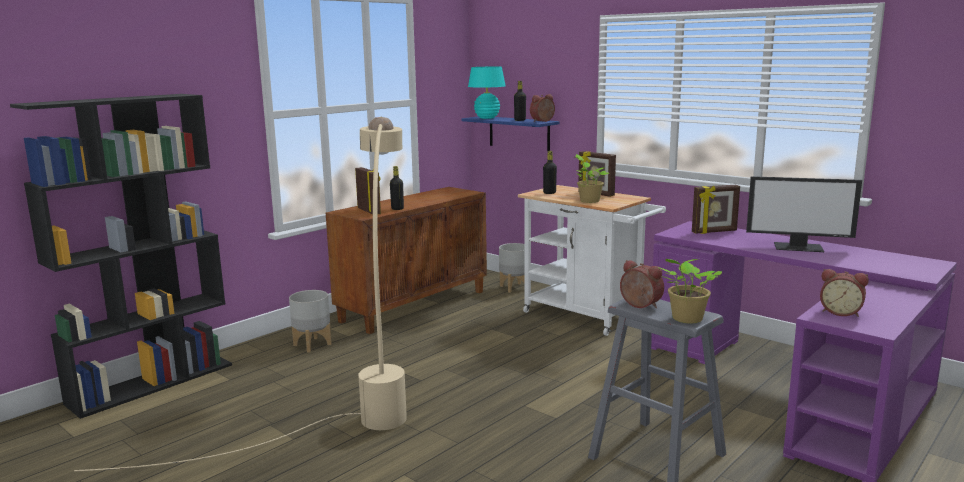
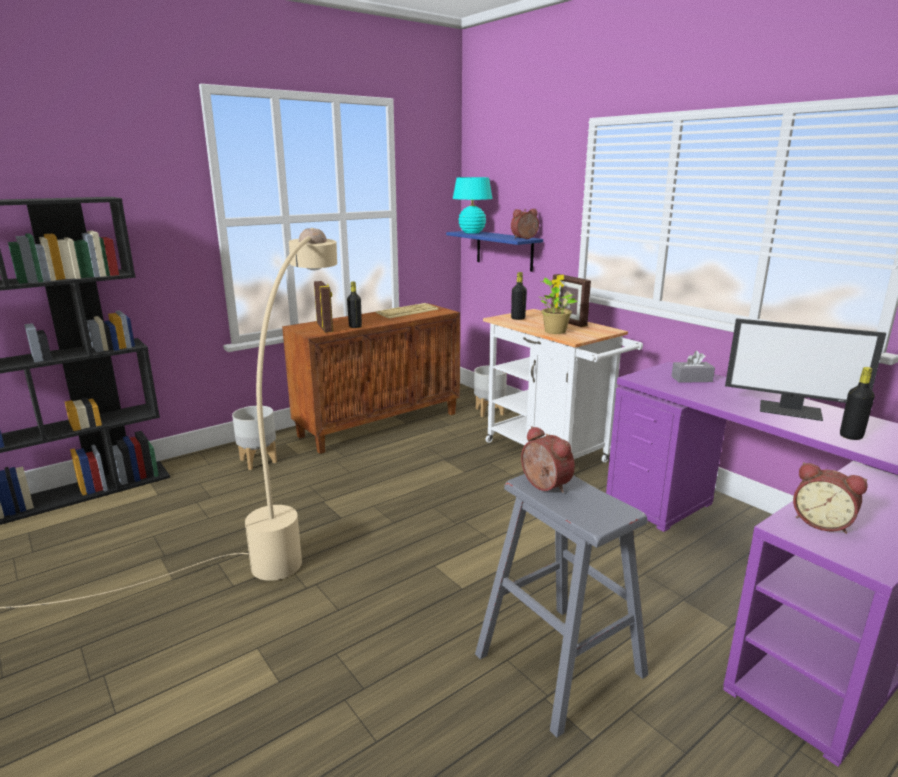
camera: 10 degrees right, 5 degrees up
(435, 194) = (407, 311): none -> keyboard
(520, 120) = (502, 236): black bottle -> black bottle (851, 436)
(685, 319) = (592, 516): potted plant -> none
(714, 232) = (691, 379): picture frame -> grey tissue box

